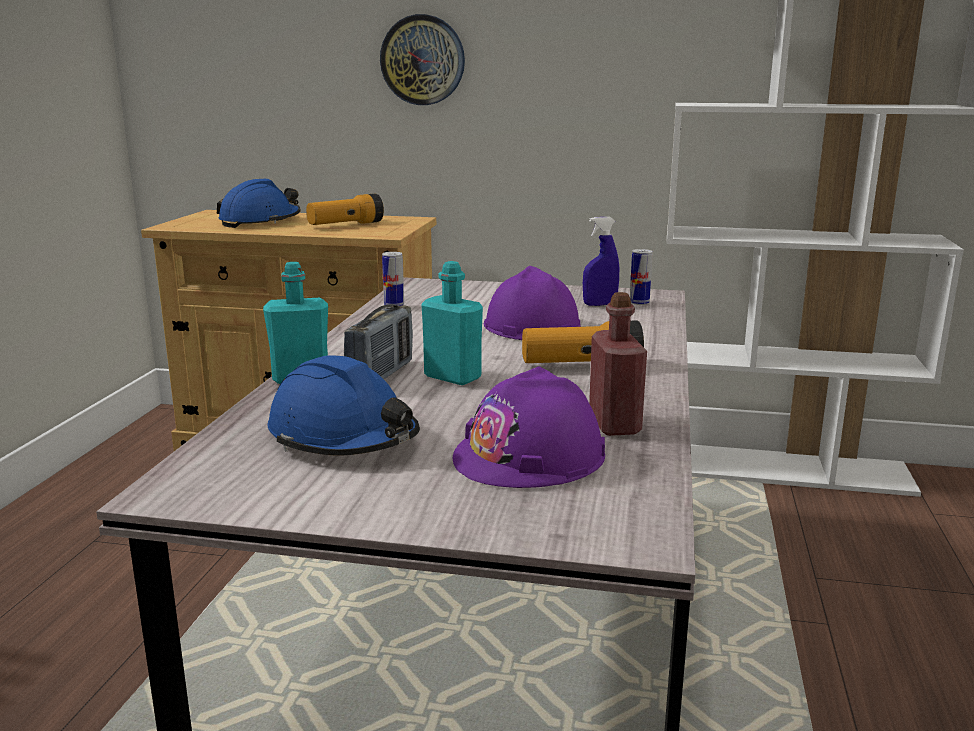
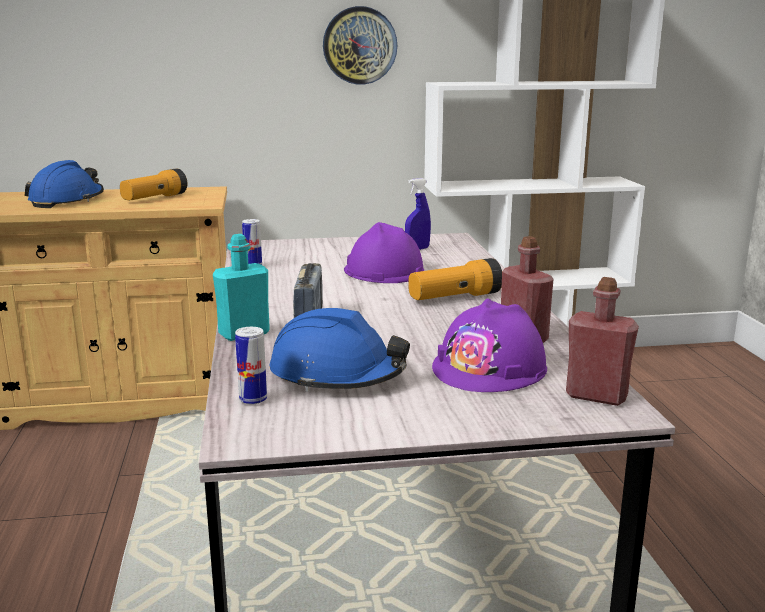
camera: 20 degrees left, 0 degrees up
(422, 60) = (207, 48): wall clock -> wall clock (359, 45)
(452, 377) = (367, 318): turquoise bottle -> none
(628, 513) = (596, 396): none -> red bottle
(639, 303) = (445, 245): can -> can (253, 399)

